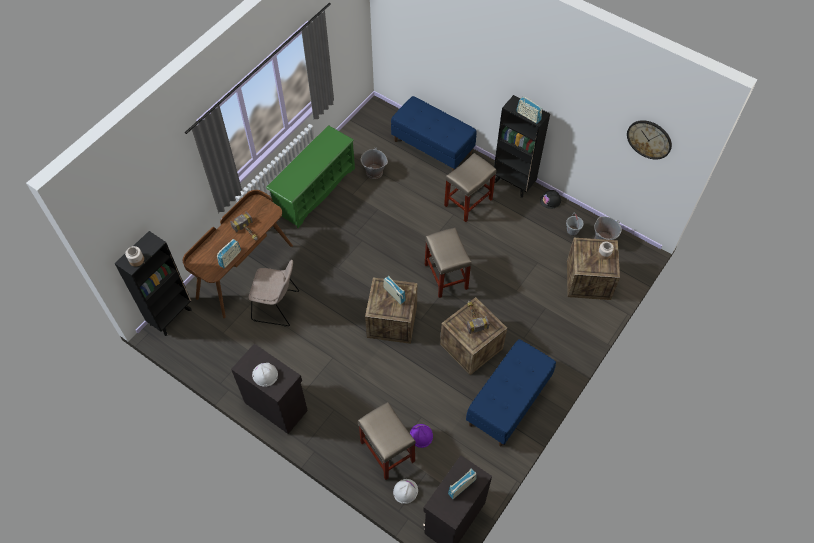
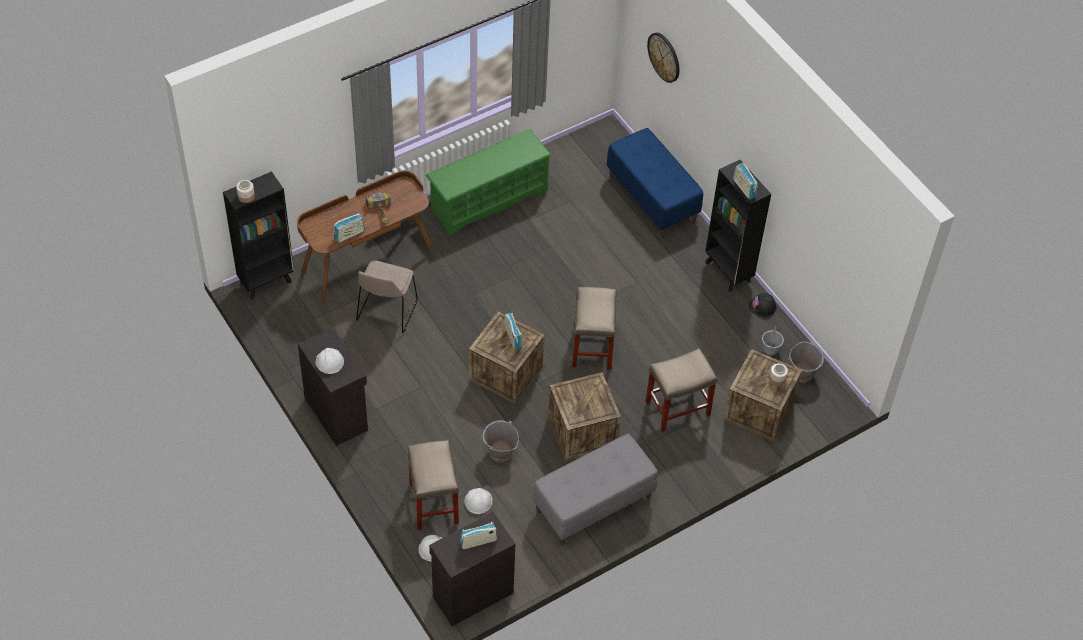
camera: 20 degrees right, 5 degrees down
(277, 306) = (386, 312): beige chair -> beige chair turned 75 degrees clockwise
(374, 172) = (567, 203): grey bucket -> grey bucket (500, 452)
(421, 435) = (478, 501): purple hard hat -> white hard hat
(468, 203) = (661, 275): beige stool -> beige stool (677, 409)
(473, 317) = (588, 391): hammer -> none
(508, 402) = (593, 504): blue bench -> grey bench
(649, 139) = (858, 256): wall clock -> wall clock (664, 57)

